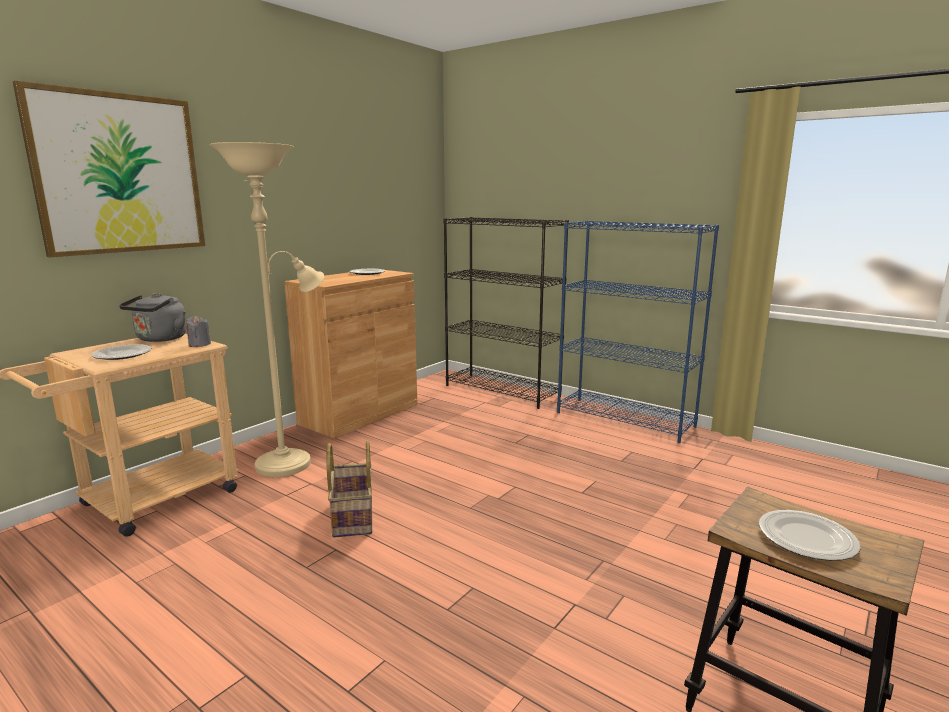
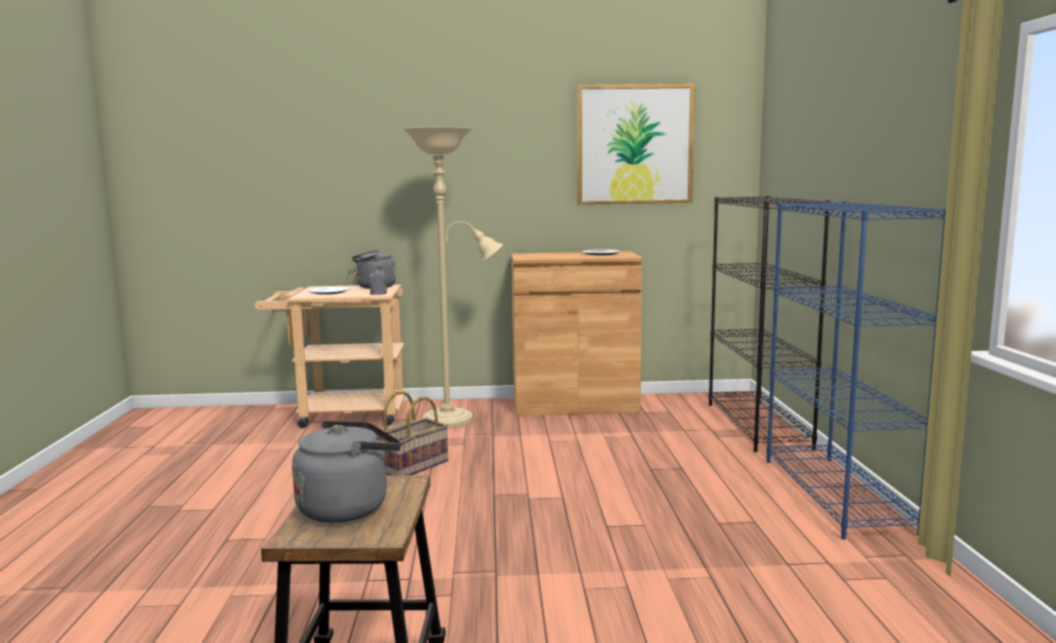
camera: 50 degrees right, 5 degrees down
(119, 174) = (372, 156): picture -> picture (634, 145)
(807, 538) = (348, 507): plate -> grey kettle

